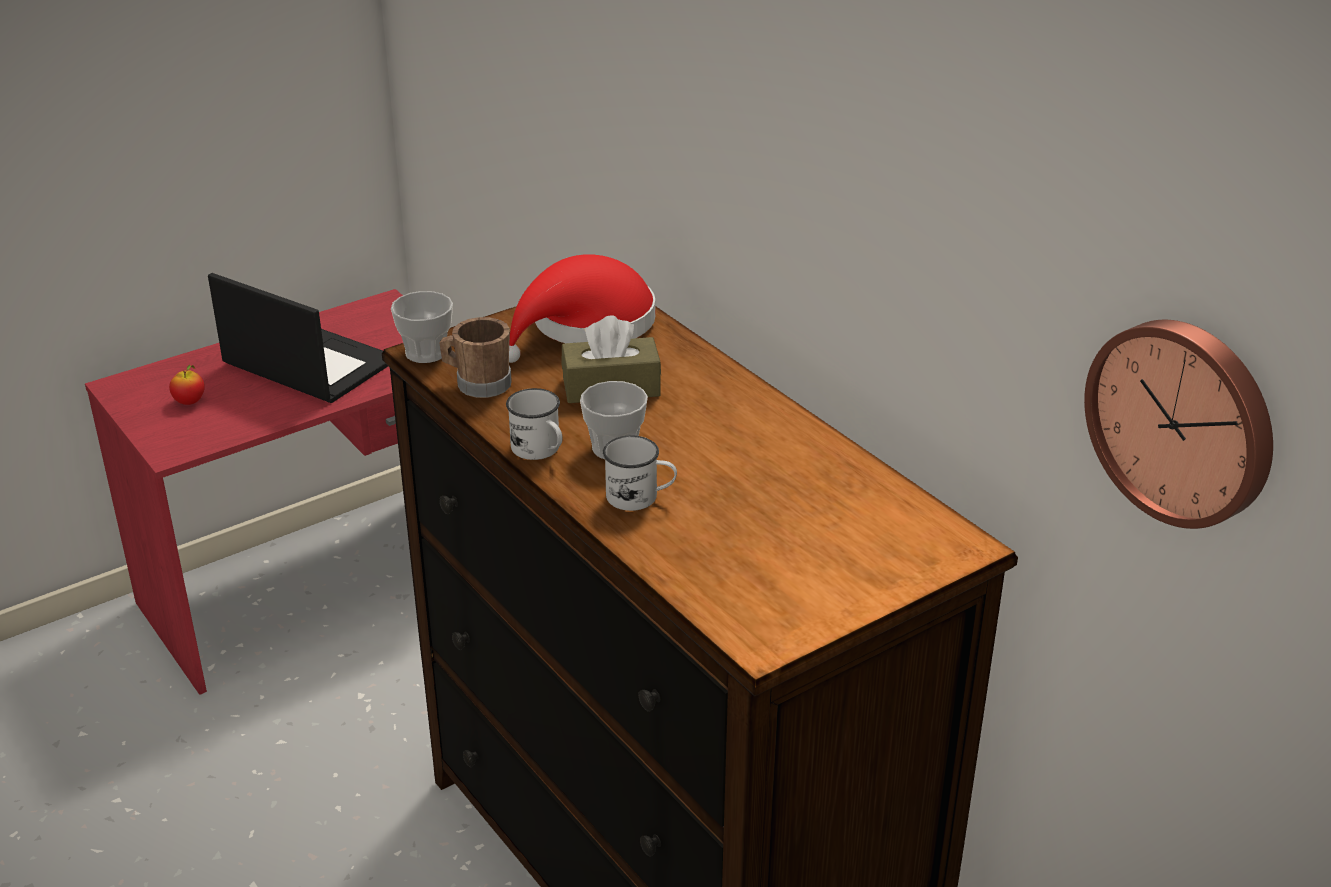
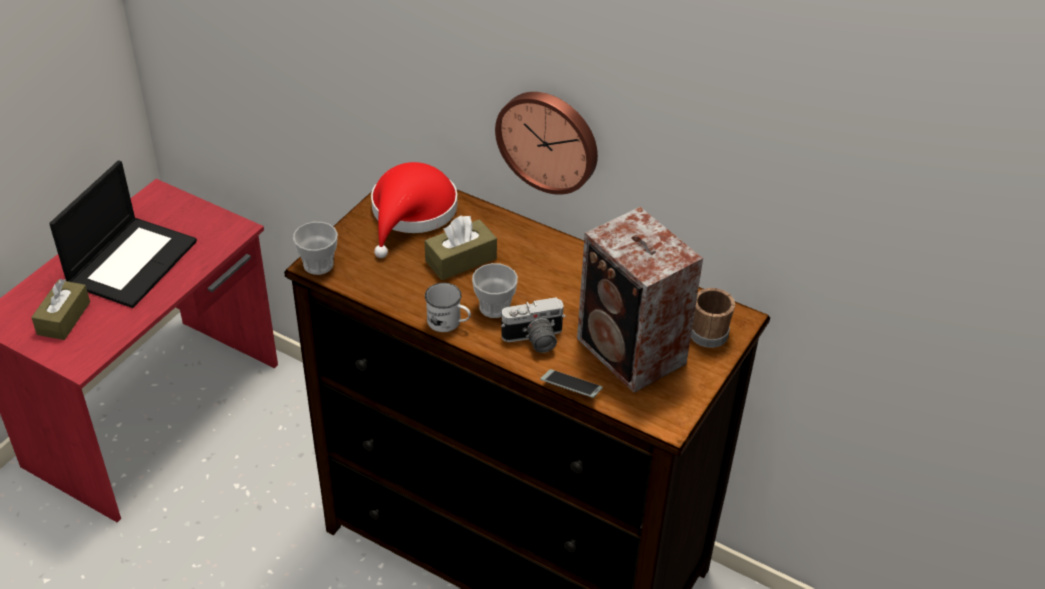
camera: 25 degrees left, 10 degrees up
(190, 402) = (64, 318): apple -> brown tissue box
(307, 363) = (132, 261): laptop -> laptop turned 105 degrees clockwise
(478, 384) = (371, 281): brown mug -> brown mug (703, 335)
(640, 497) = (534, 340): white mug -> camera
(649, 564) = (571, 388): none -> phone
(768, 547) = (632, 353): none -> speaker
(1183, 420) = (887, 234): wall clock -> wall clock (549, 140)

